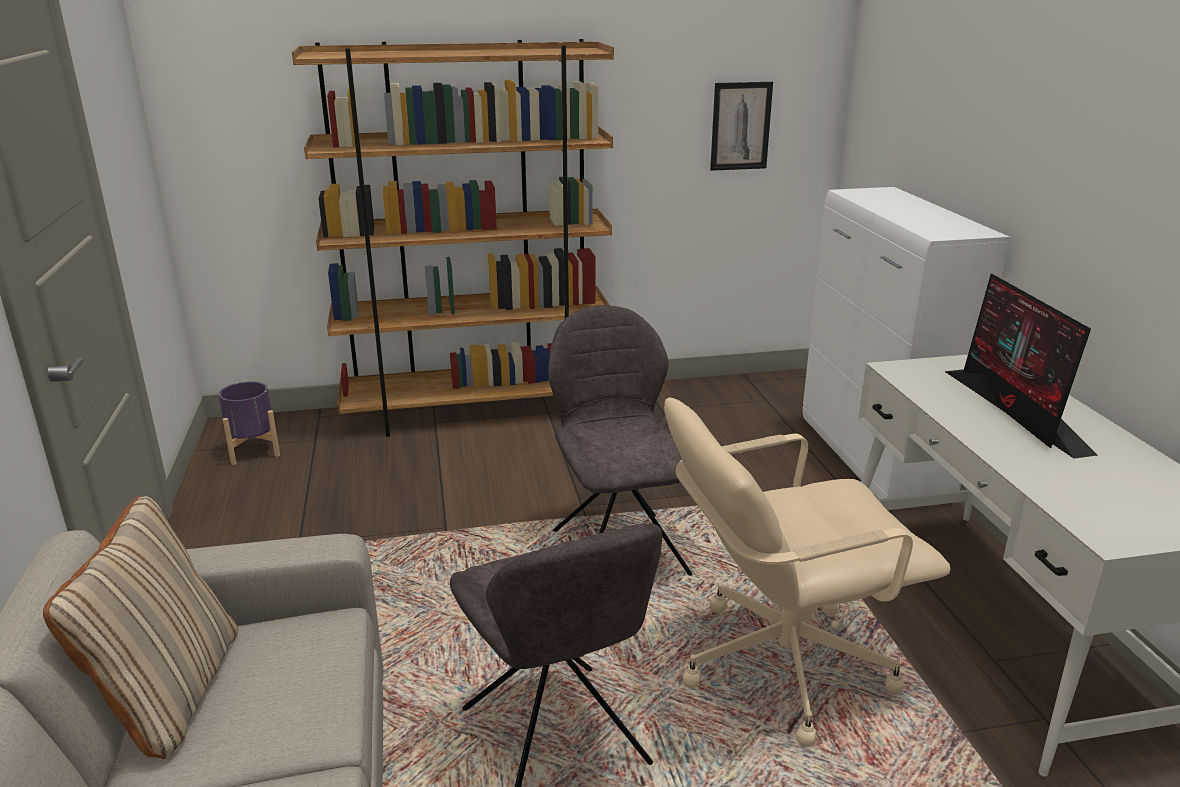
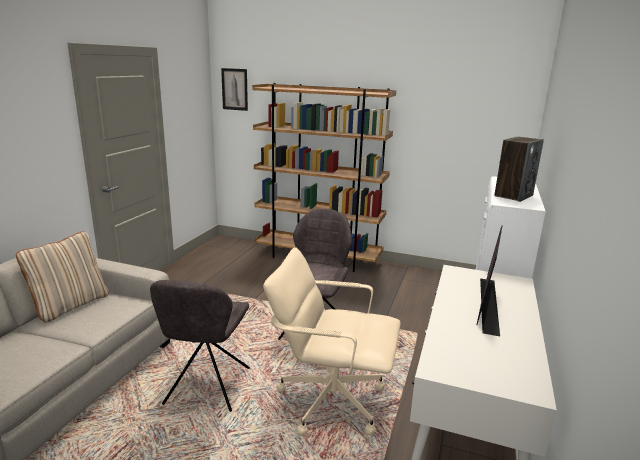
camera: 30 degrees right, 5 degrees down
(253, 450) = (220, 249): purple planter -> none
(740, 126) = (472, 139): picture -> picture (234, 89)
(925, 219) = (513, 195): none -> speaker

